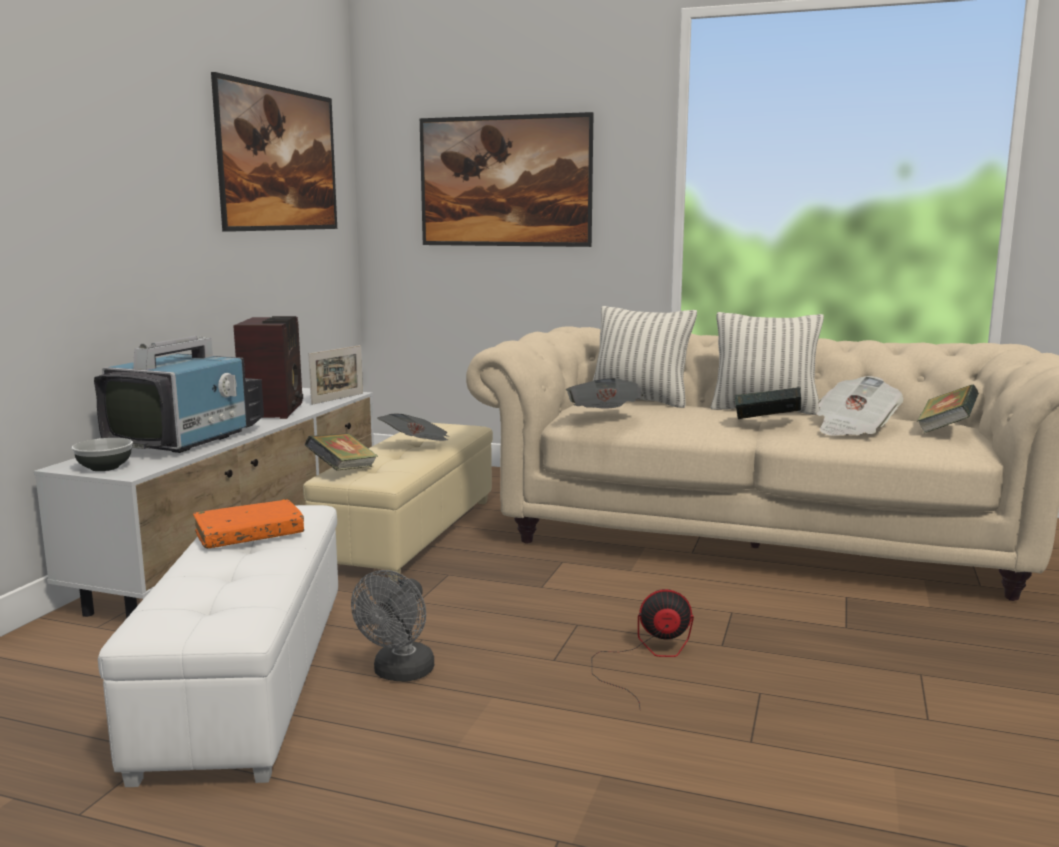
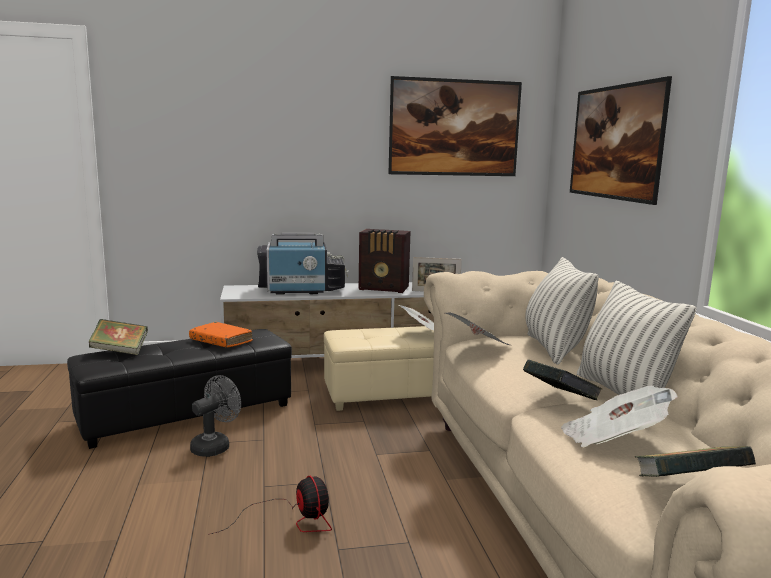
camera: 60 degrees right, 0 degrees up
(105, 467) = (238, 291): bowl -> none
(246, 679) = (187, 413): white ottoman -> black ottoman
(274, 411) = (384, 288): radio -> radio turned 45 degrees clockwise
(343, 471) = (349, 332): book -> book (120, 351)
(399, 674) = (215, 446): grey fan -> grey fan turned 135 degrees clockwise

